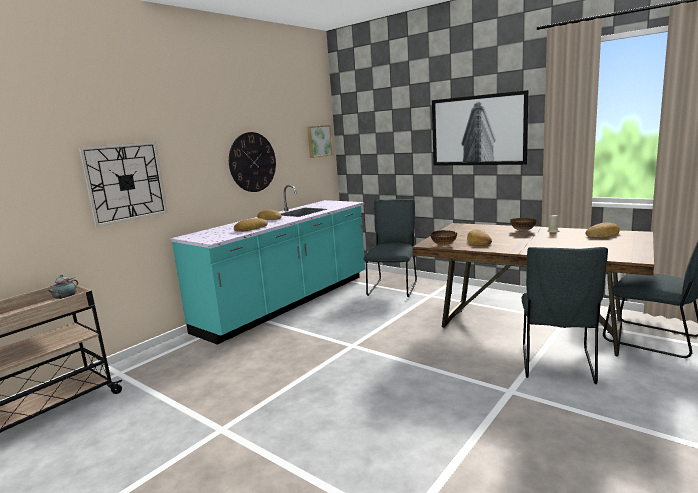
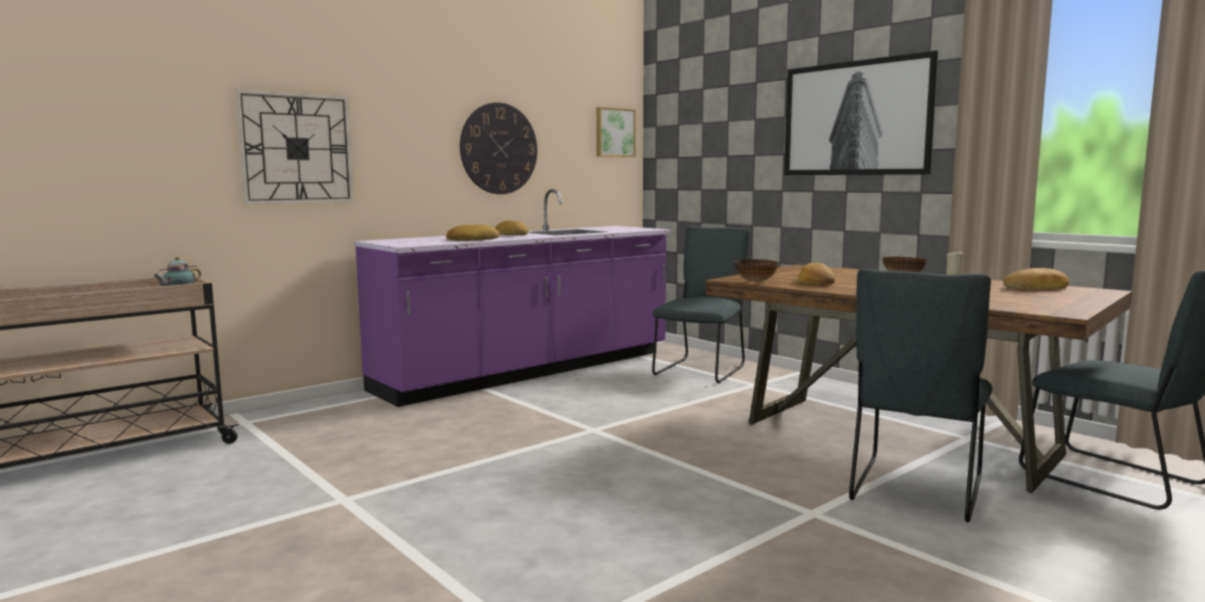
camera: 10 degrees right, 5 degrees down
(288, 303) = (529, 371): turquoise counter -> purple counter

